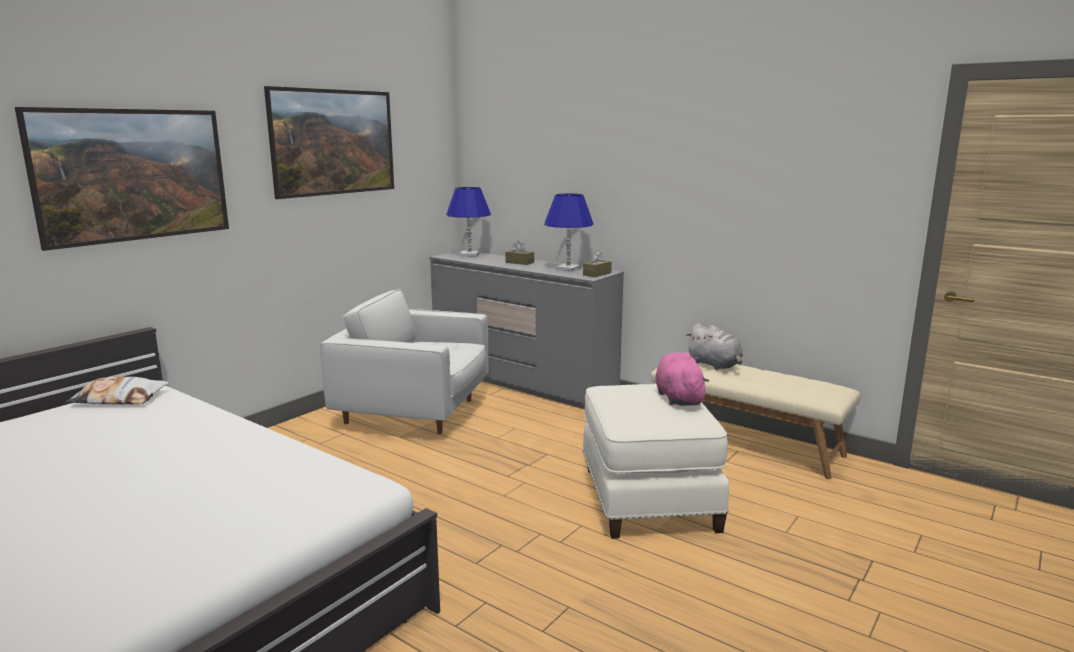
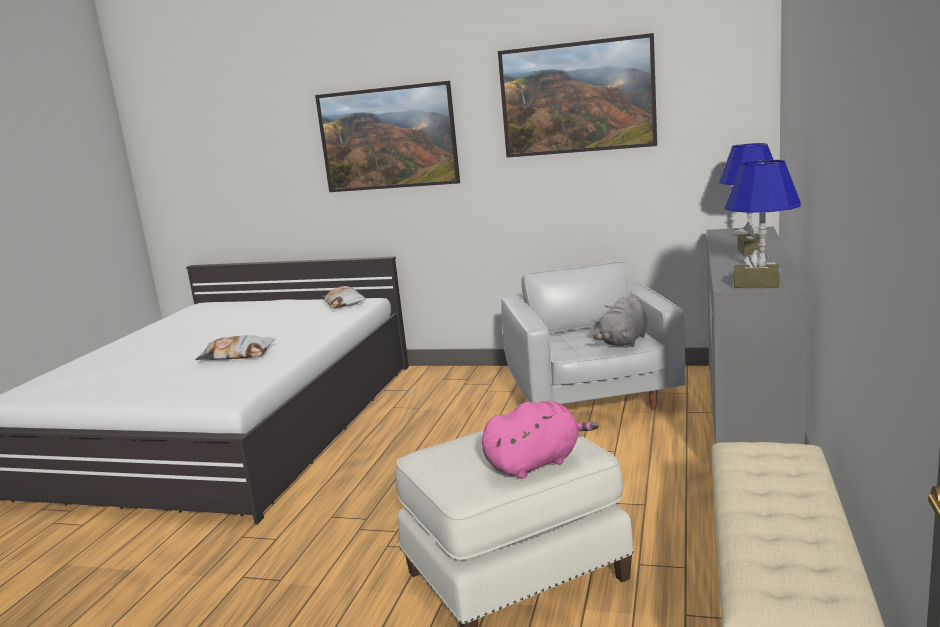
camera: 70 degrees right, 0 degrees up
(197, 473) = (237, 355): none -> pillow
(715, 365) = (787, 474): grey plush toy -> grey plush toy (624, 342)

